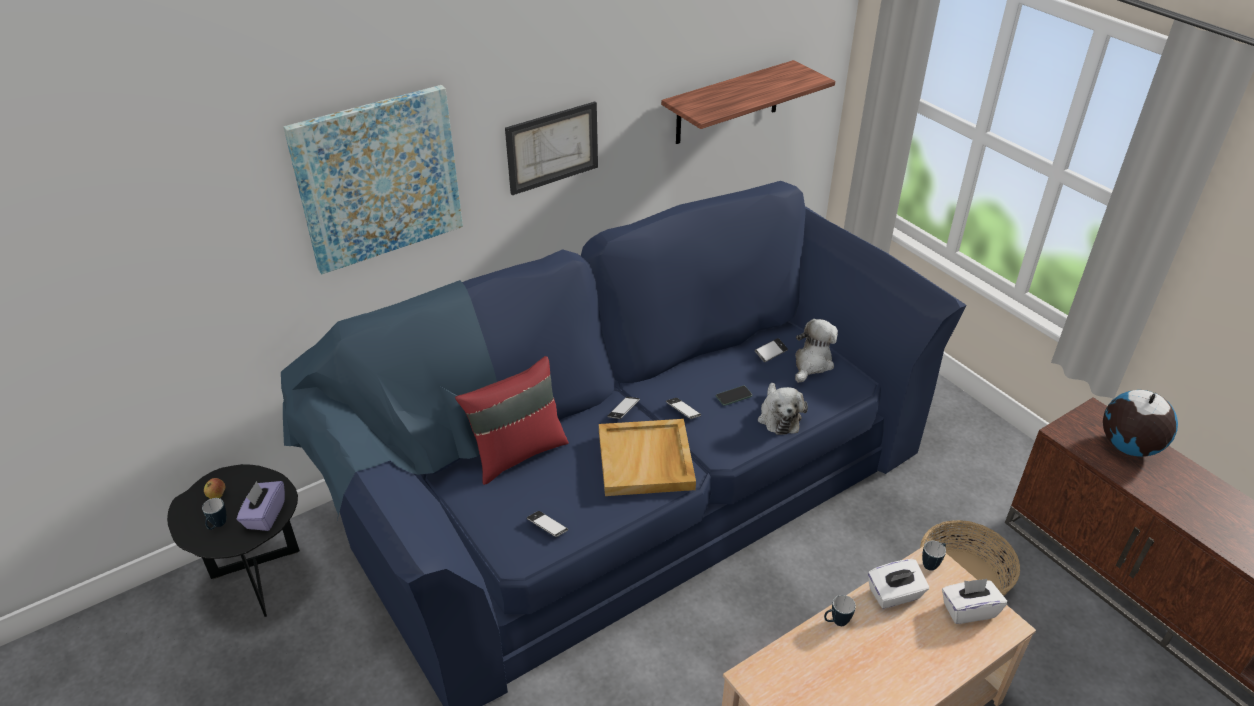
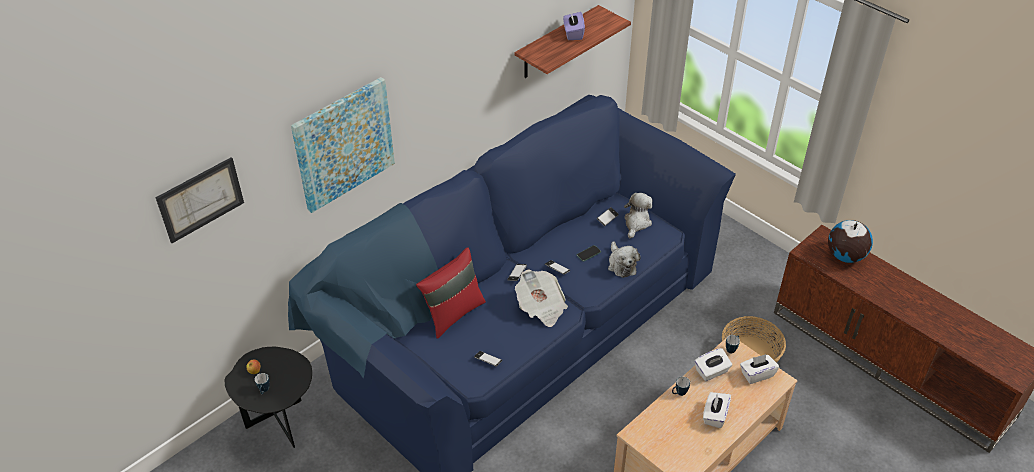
camera: 10 degrees left, 5 degrees up
(265, 515) = (293, 380): purple tissue box -> purple tissue box (573, 33)
(552, 147) = (447, 99): picture -> picture (200, 199)
(646, 461) = (541, 307): beige tray -> newspaper
(890, 668) = (714, 415): none -> white tissue box

